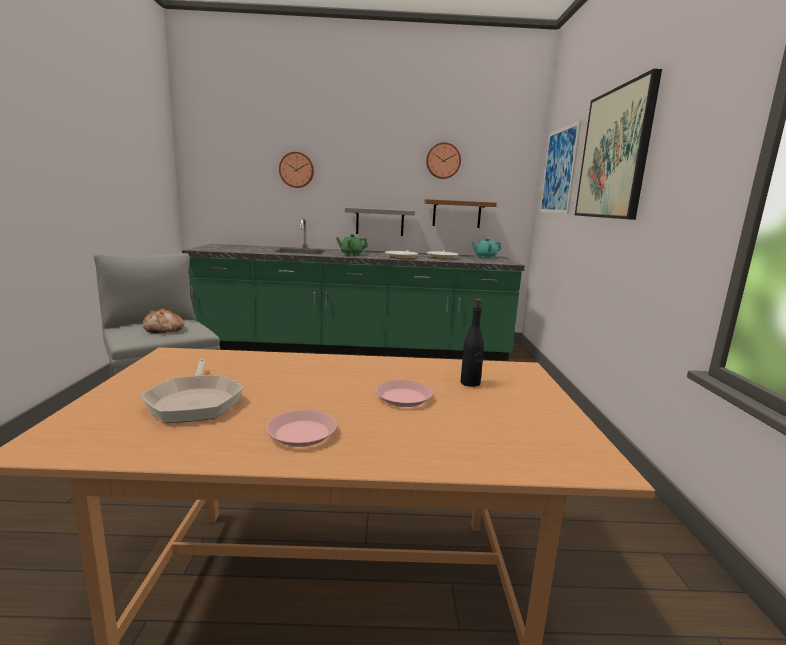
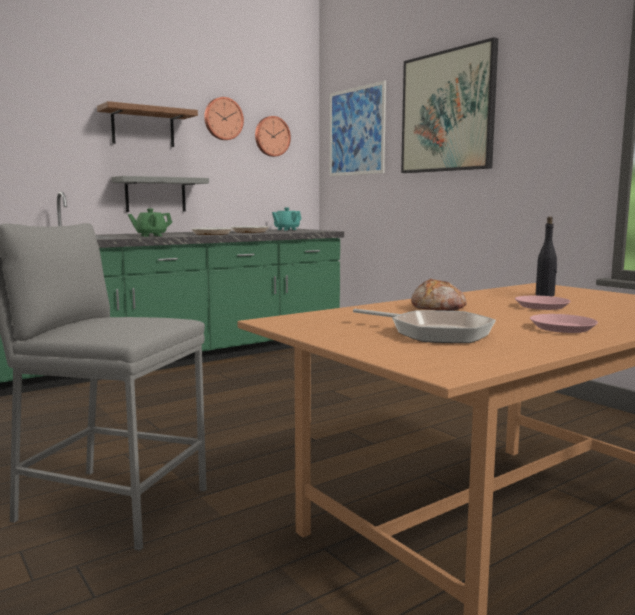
camera: 35 degrees left, 5 degrees down
(163, 329) = (133, 323): bread -> bread (439, 308)
(296, 170) = (34, 125): wall clock -> wall clock (271, 136)
(456, 214) = (243, 182): brown shelf -> brown shelf (143, 127)

